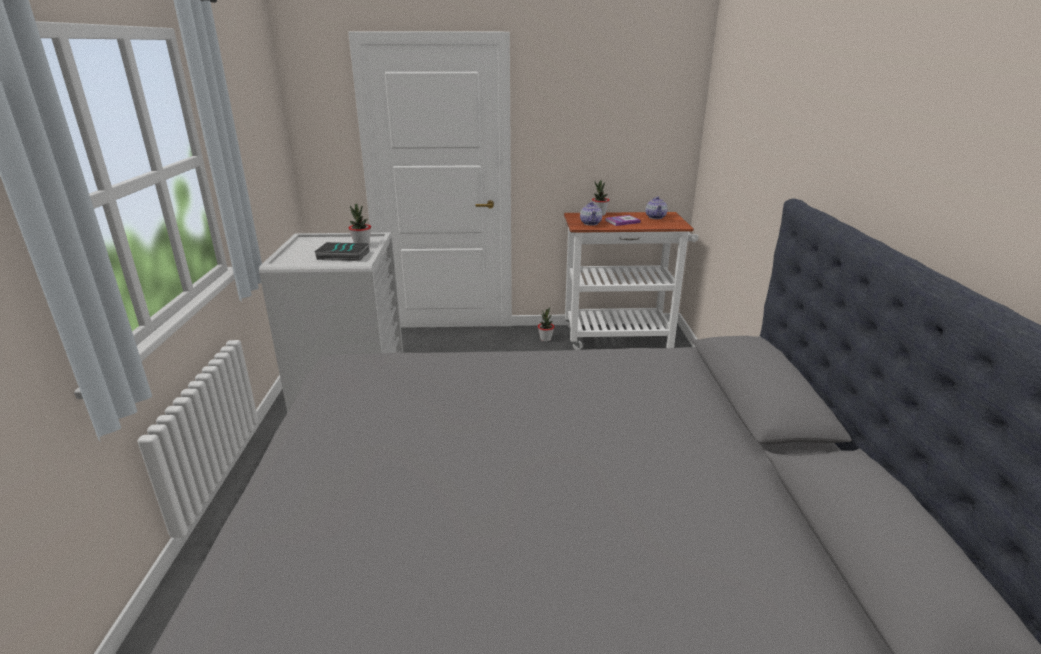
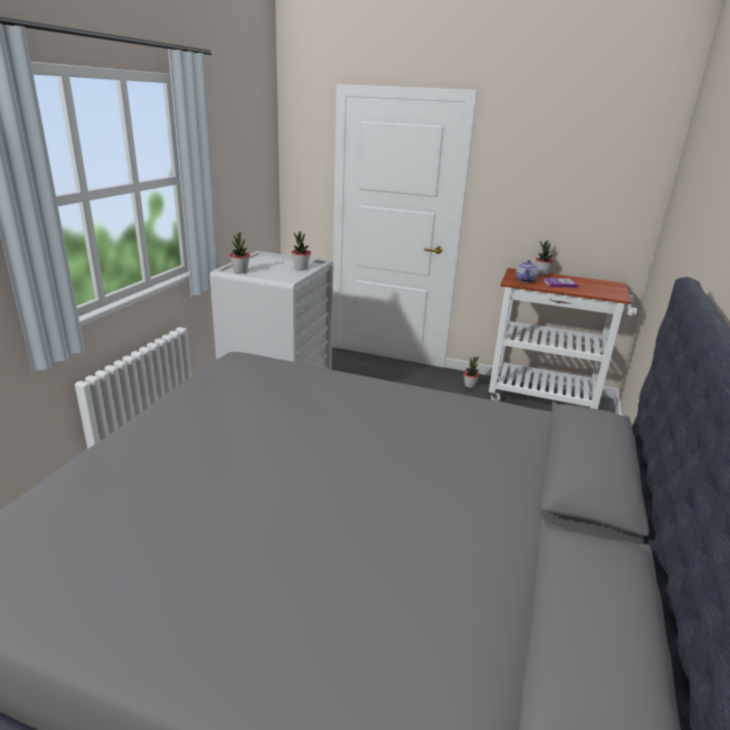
camera: 20 degrees right, 0 degrees up
(294, 260) = (240, 271): none -> potted plant
(342, 256) = (279, 273): book -> none
(655, 217) = (598, 285): teapot -> none

